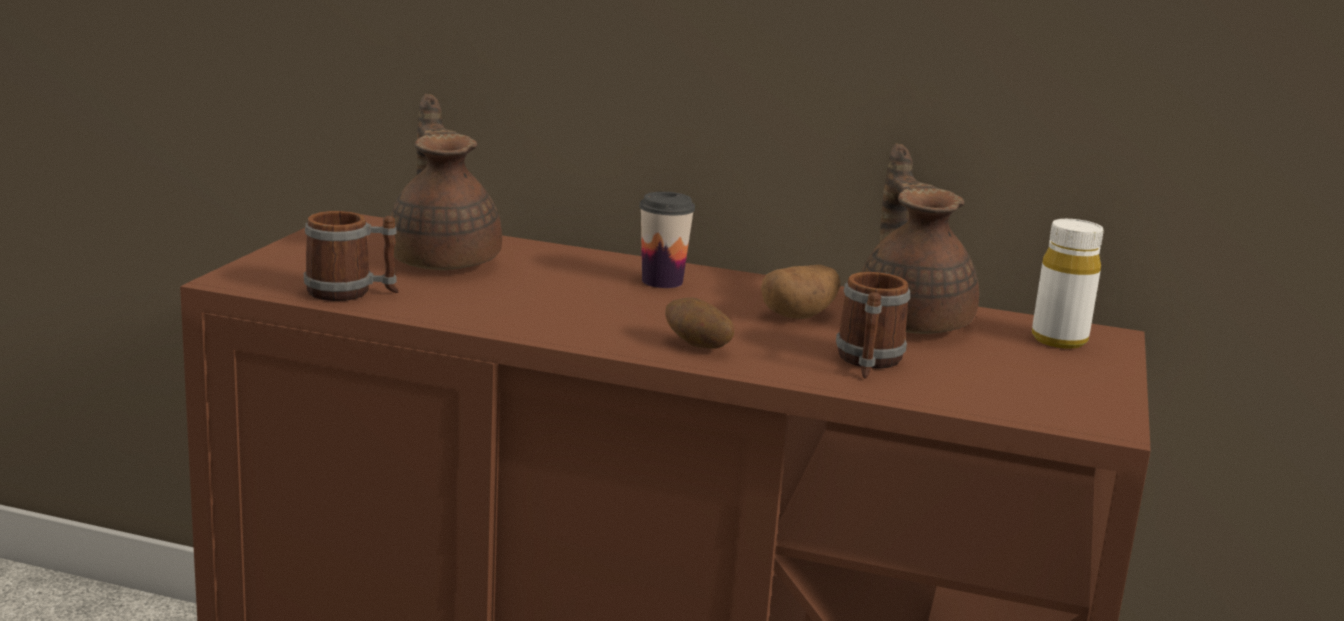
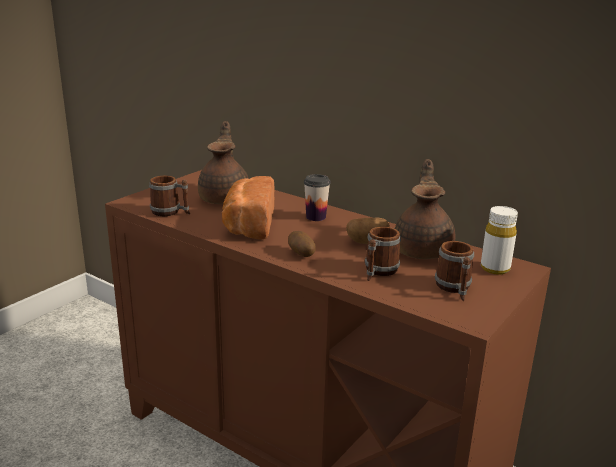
camera: 20 degrees right, 5 degrees up
(541, 305) = (248, 225): none -> bread
(1024, 377) = (454, 289): none -> mug

